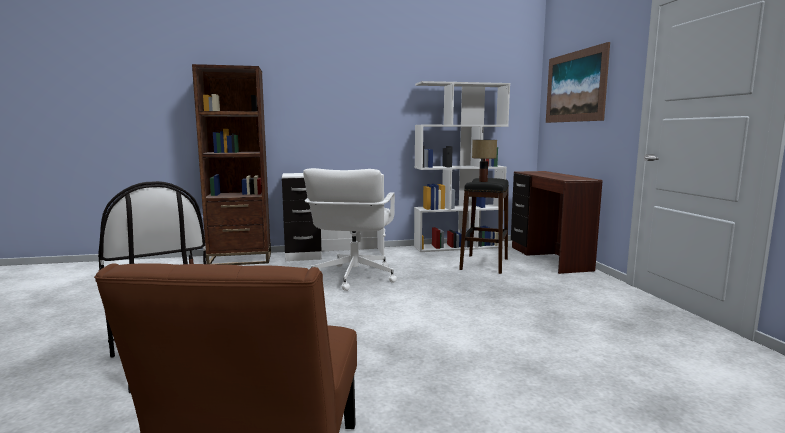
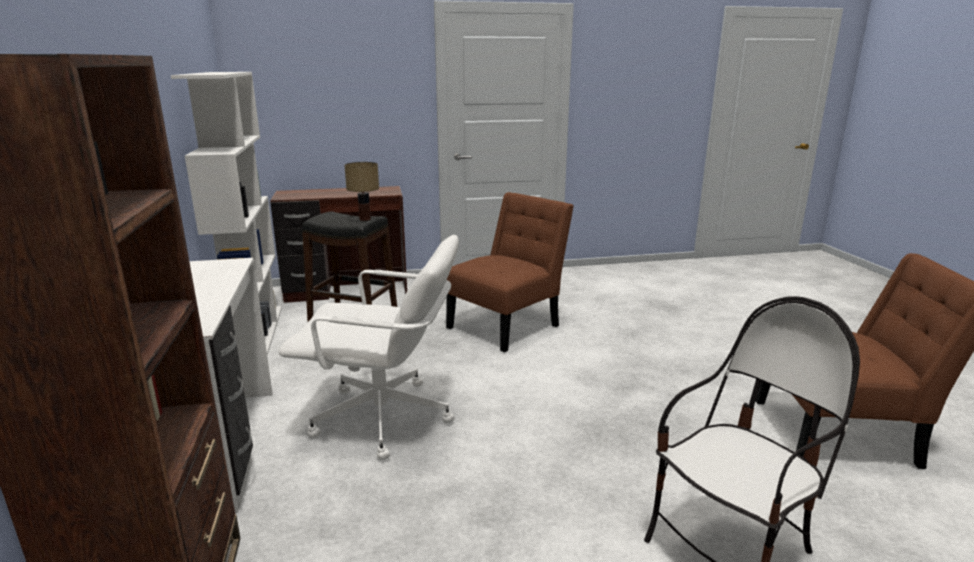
camera: 90 degrees left, 10 degrees up
(514, 307) = (507, 325): none -> brown chair
(575, 87) = (314, 79): picture -> none

